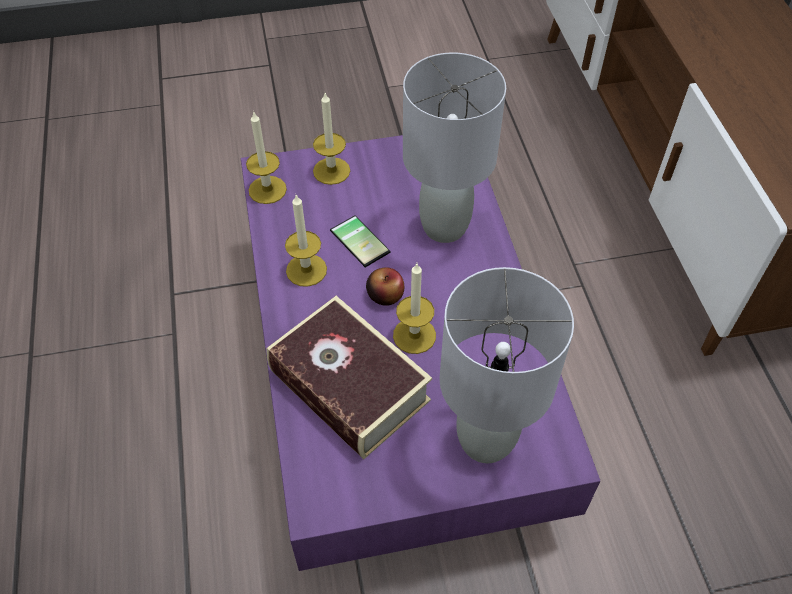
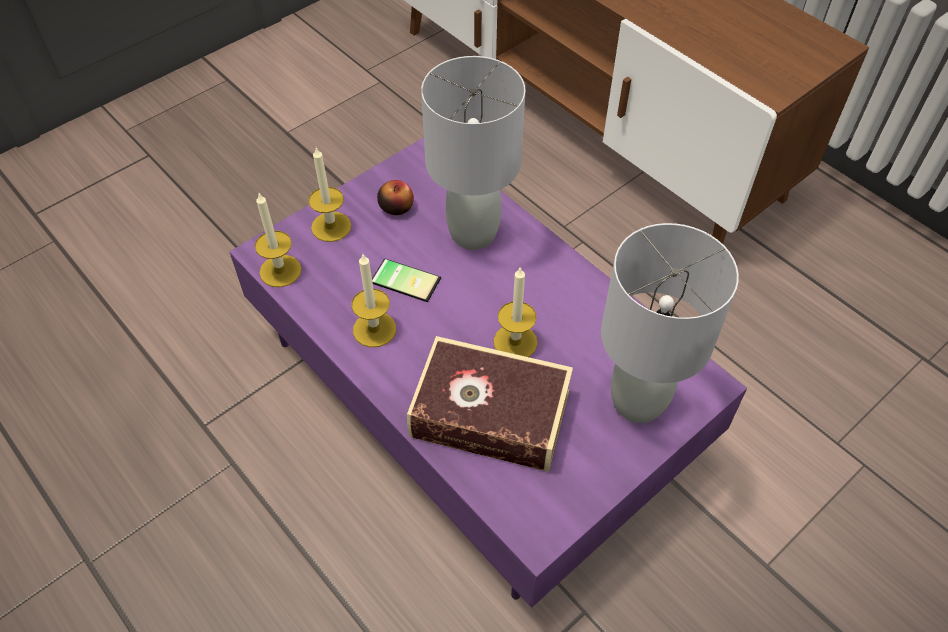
camera: 30 degrees left, 0 degrees up
(385, 295) = (464, 318): apple -> apple (396, 207)

